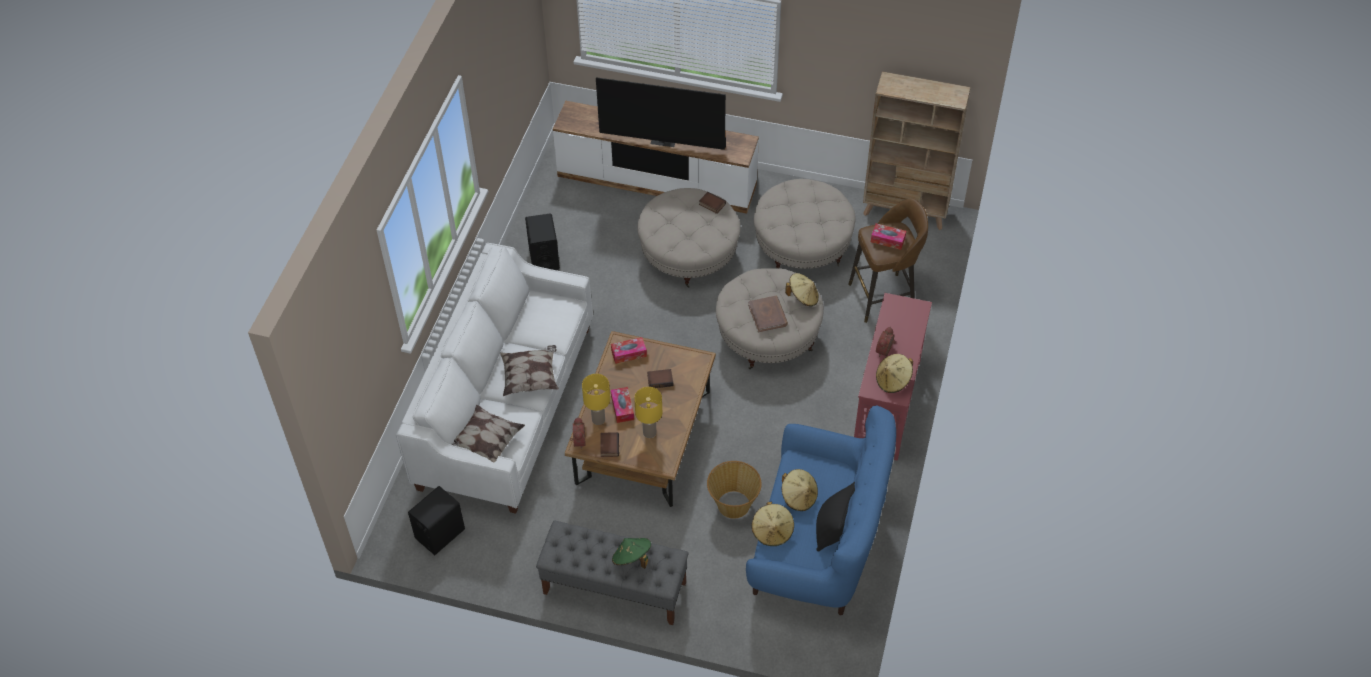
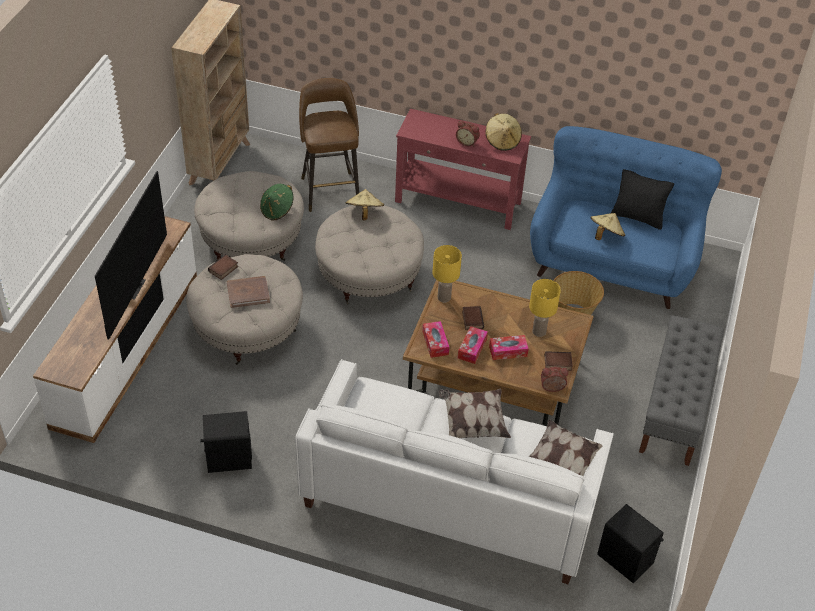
camera: 90 degrees left, 5 degrees down
(599, 419) = (523, 371): yellow table lamp -> yellow table lamp (444, 297)
(632, 559) = (688, 353): green hat -> green hat (277, 210)
(768, 315) = (386, 238): brown book -> brown book (248, 293)
(772, 531) = (645, 255): beige hat -> none
(887, 240) = (330, 125): tissue box -> tissue box (472, 348)

